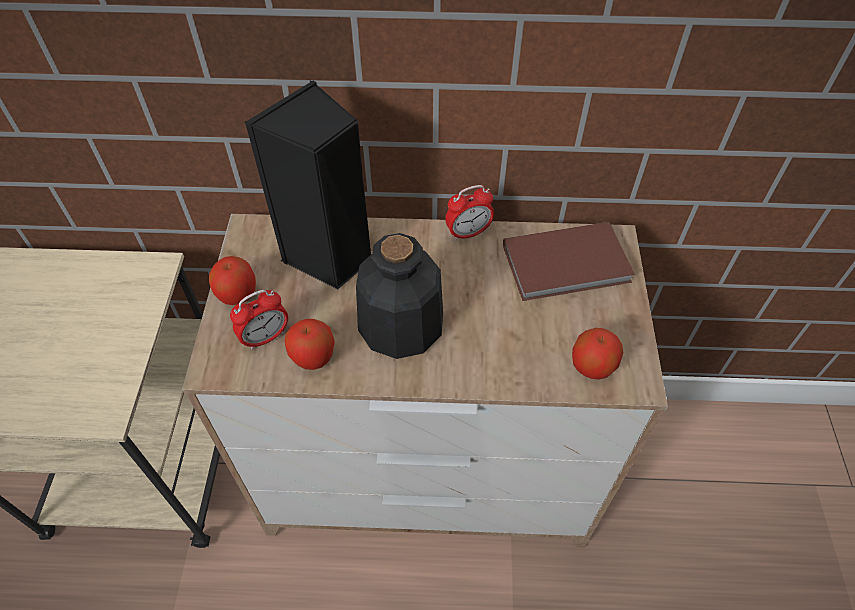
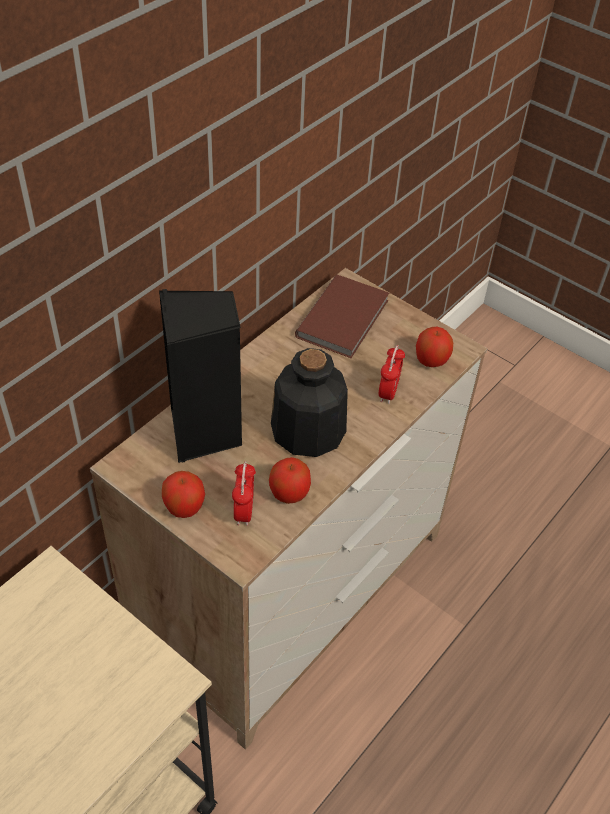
camera: 55 degrees left, 5 degrees down
(468, 233) = (265, 347): alarm clock -> alarm clock (388, 392)

